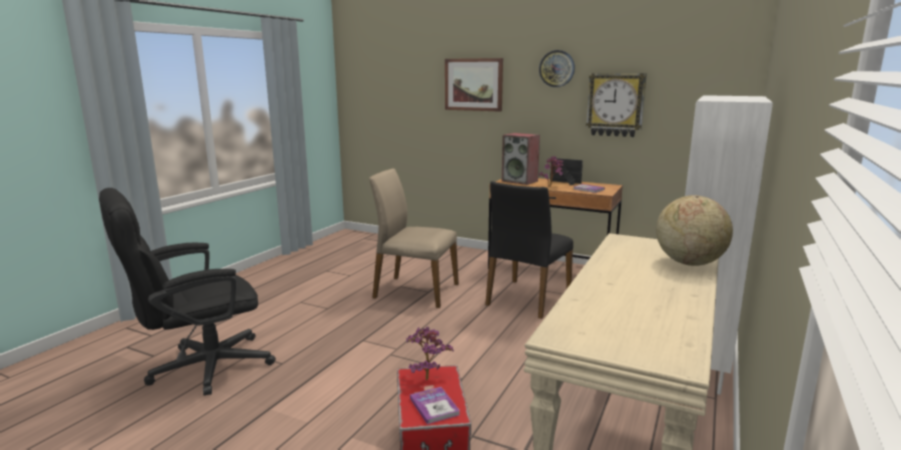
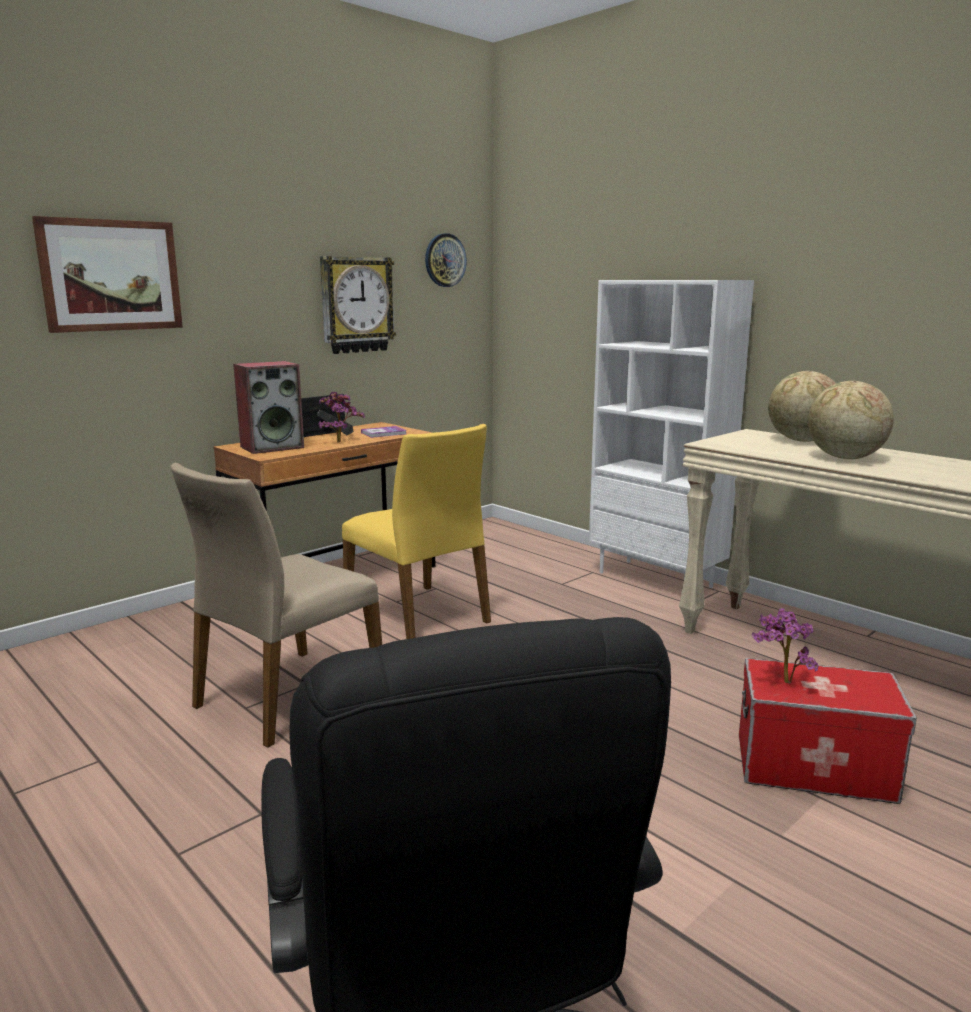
camera: 70 degrees left, 0 degrees up
(434, 406) = (858, 687): book -> none
(527, 299) = (419, 616): black chair -> yellow chair
(557, 68) = (268, 247): wall clock -> wall clock (445, 260)
(628, 276) = (844, 458): none -> globe

